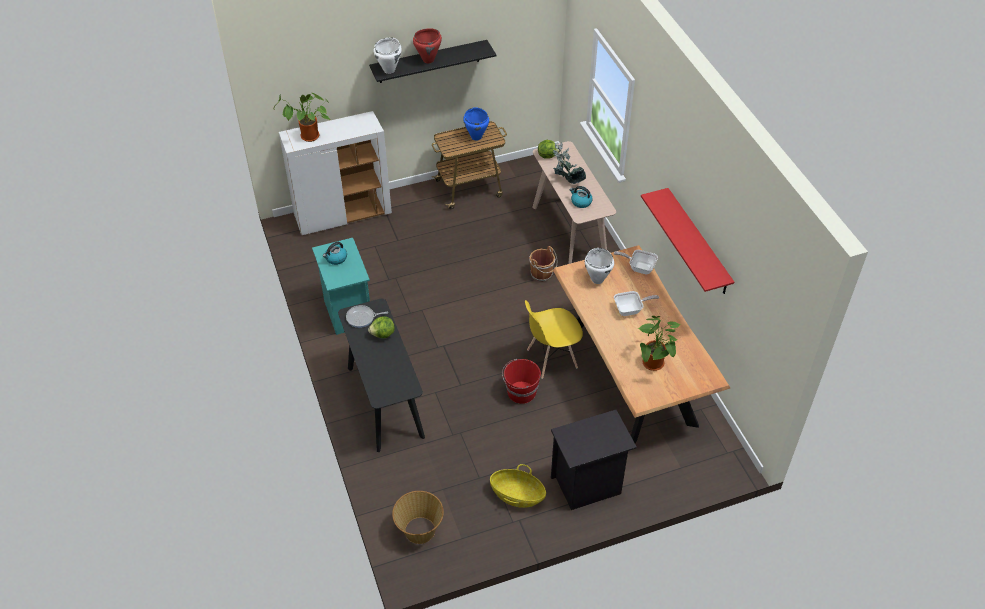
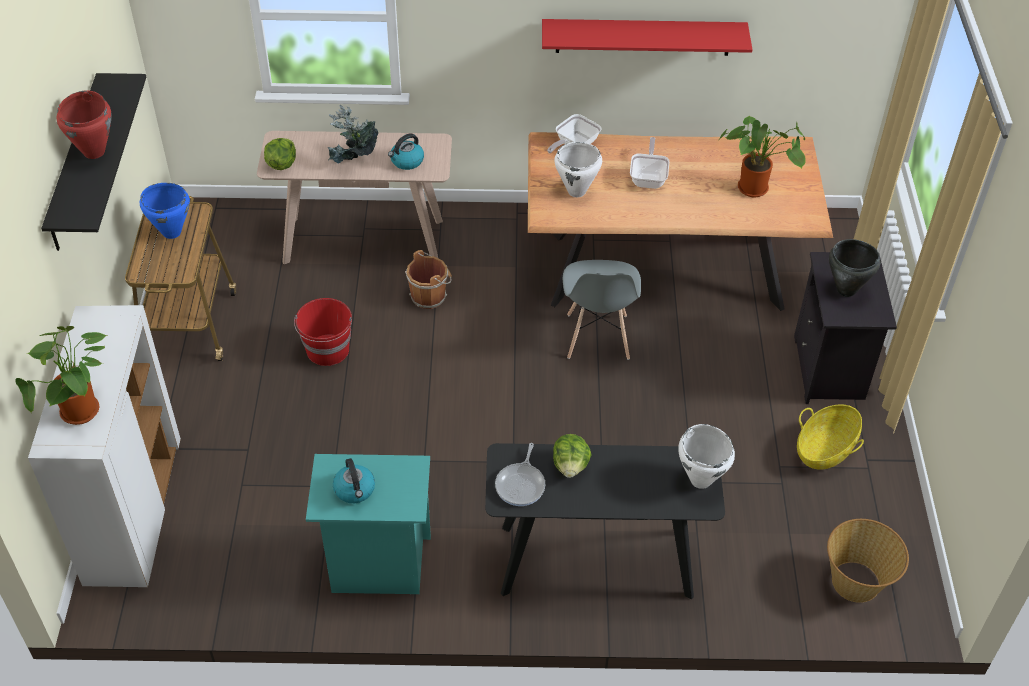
camera: 70 degrees left, 0 degrees up
(389, 70) = (82, 206): white cooking pot -> white cooking pot (700, 479)
(521, 392) = (645, 390): red bucket -> red bucket (328, 350)
(551, 359) = (597, 337): yellow chair -> grey chair
(589, 435) = (846, 290): none -> black cooking pot

